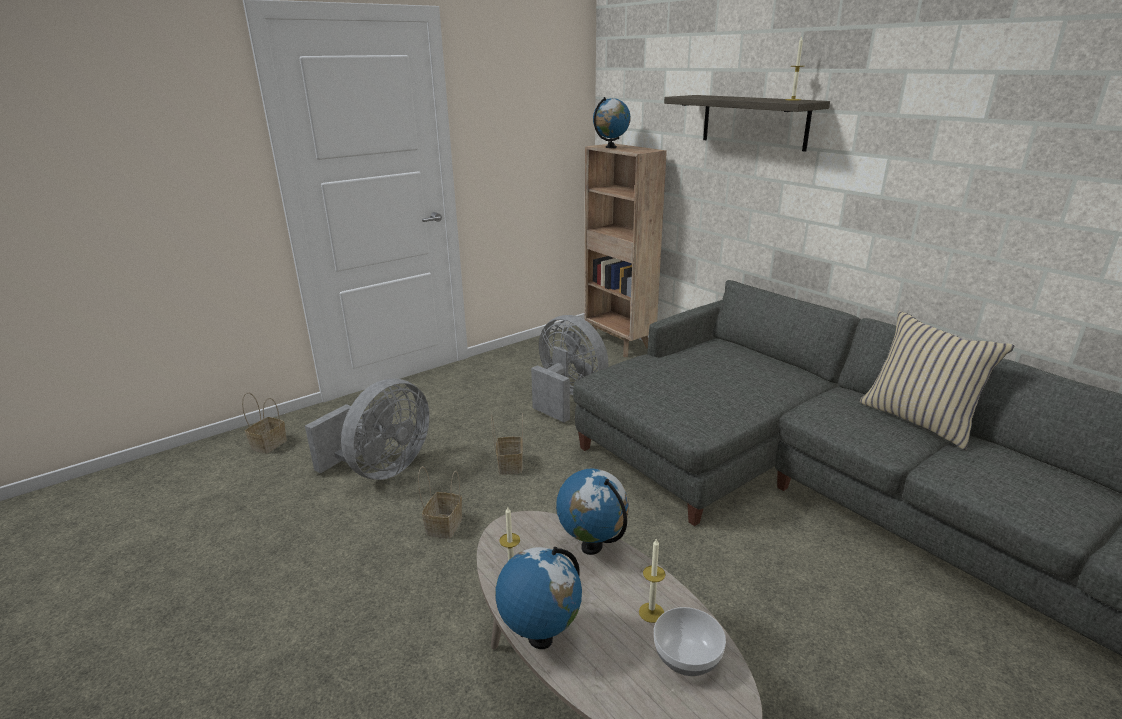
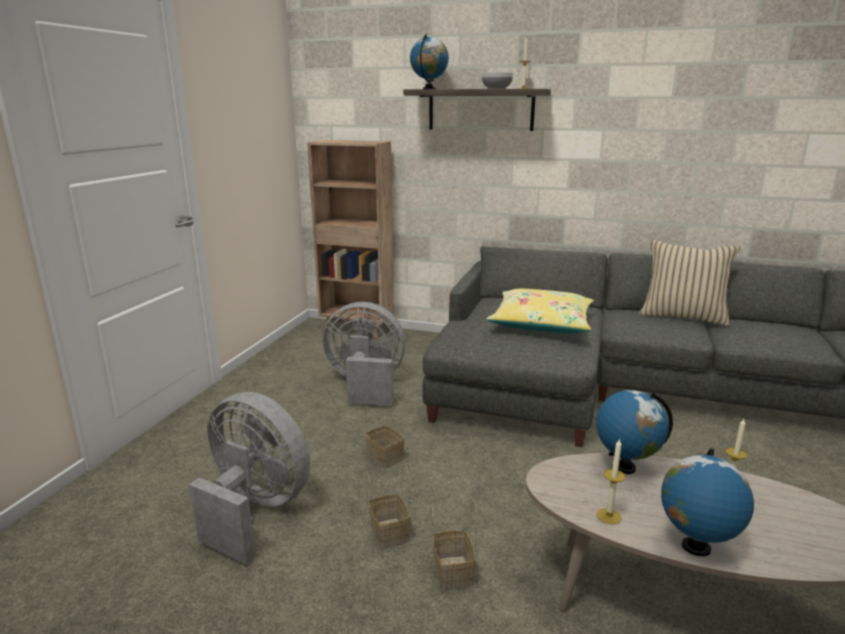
camera: 35 degrees left, 5 degrees down
(269, 444) = (64, 540): basket -> basket (451, 571)
(382, 469) = (255, 510): grey fan -> grey fan turned 60 degrees counterclockwise
(611, 147) = (336, 141): globe -> globe (429, 89)
(686, 657) = (787, 509): bowl -> bowl (496, 88)
(721, 381) = (541, 323): none -> yellow pillow

